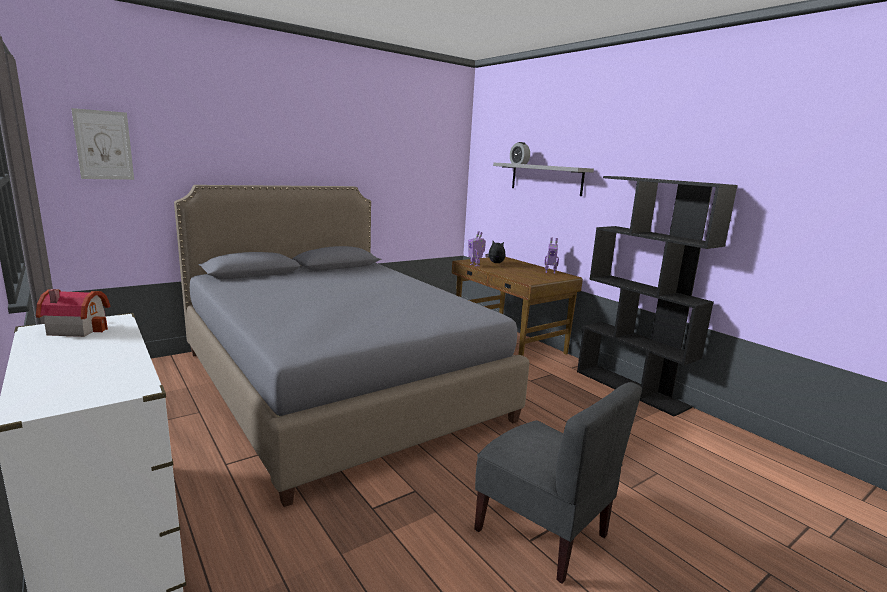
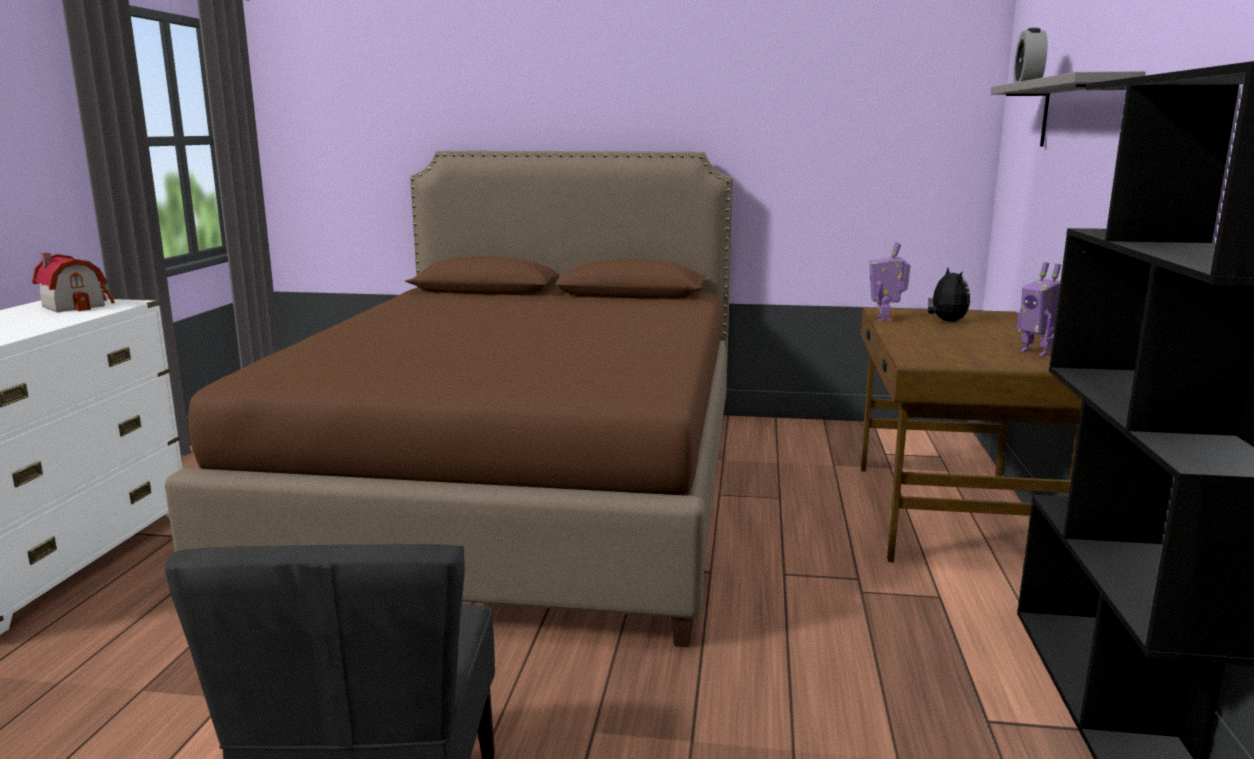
camera: 45 degrees right, 0 degrees up
(104, 145) = (341, 98): picture -> none
(337, 384) = (522, 490): grey bed -> brown bed

